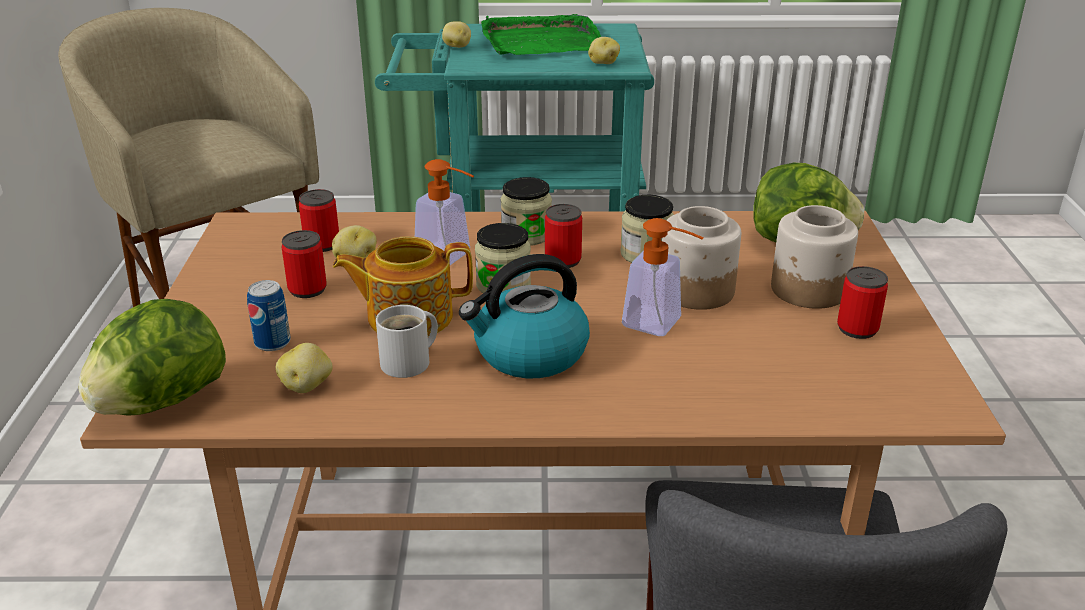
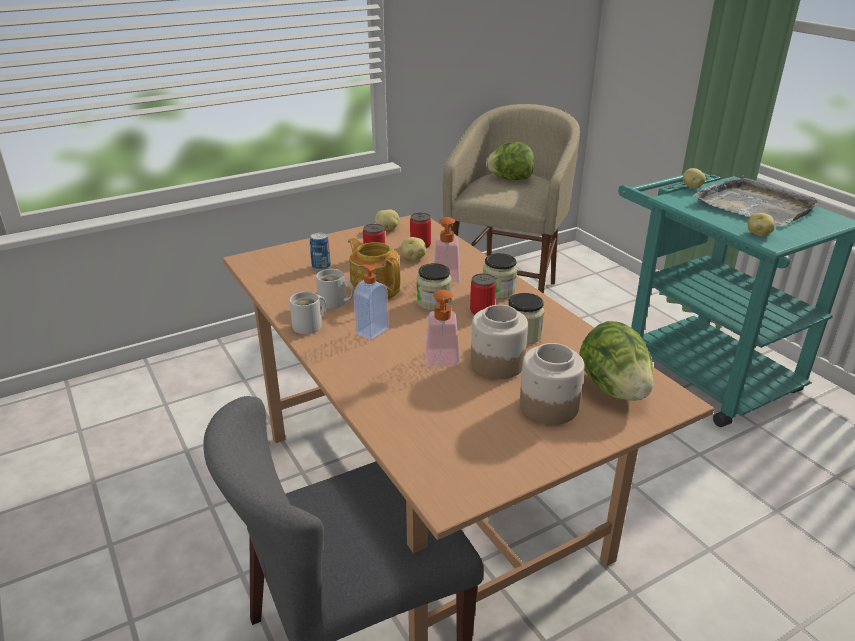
camera: 60 degrees right, 0 degrees up
(161, 402) = (256, 262): lettuce -> lettuce (510, 179)
(307, 386) = (293, 286): potato -> potato (387, 229)
(457, 402) = (310, 326): none -> white mug
(529, 354) = (371, 331): kettle -> soap dispenser
(540, 42) = (754, 205): green tray -> grey tray
(857, 329) = (516, 438): can -> none

